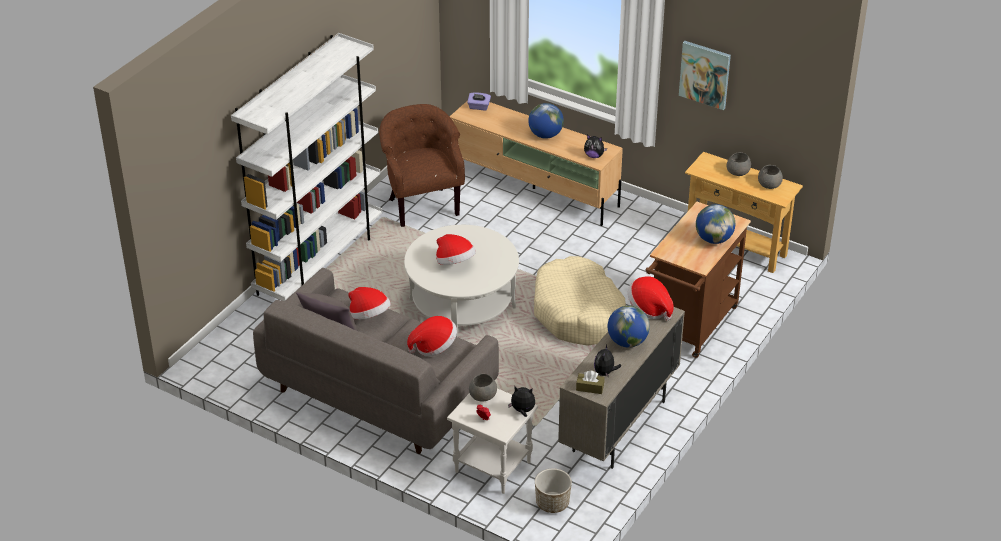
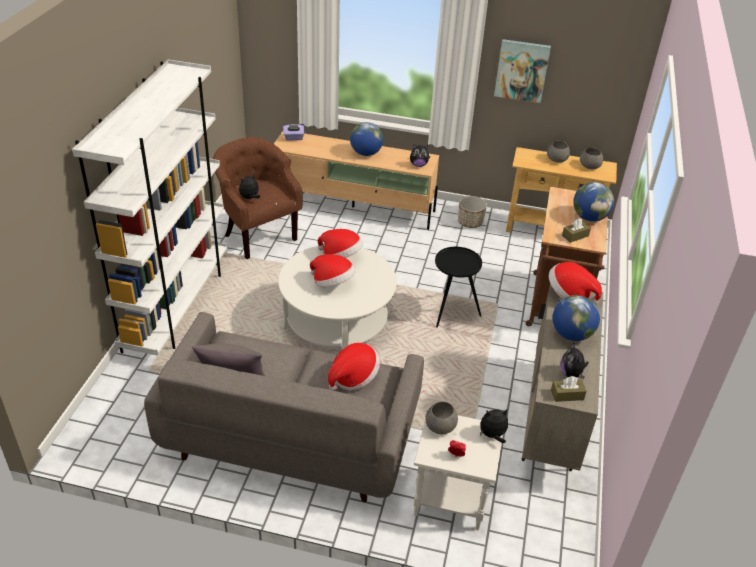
camera: 20 degrees left, 0 degrees up
(369, 316) = (268, 356): hat -> hat (341, 256)
(410, 166) = (250, 198): none -> plush toy
(552, 503) = (534, 528): planter -> planter (470, 223)
(579, 313) = (451, 313): beige dog bed -> black side table
(686, 254) = (575, 236): none -> brown tissue box

